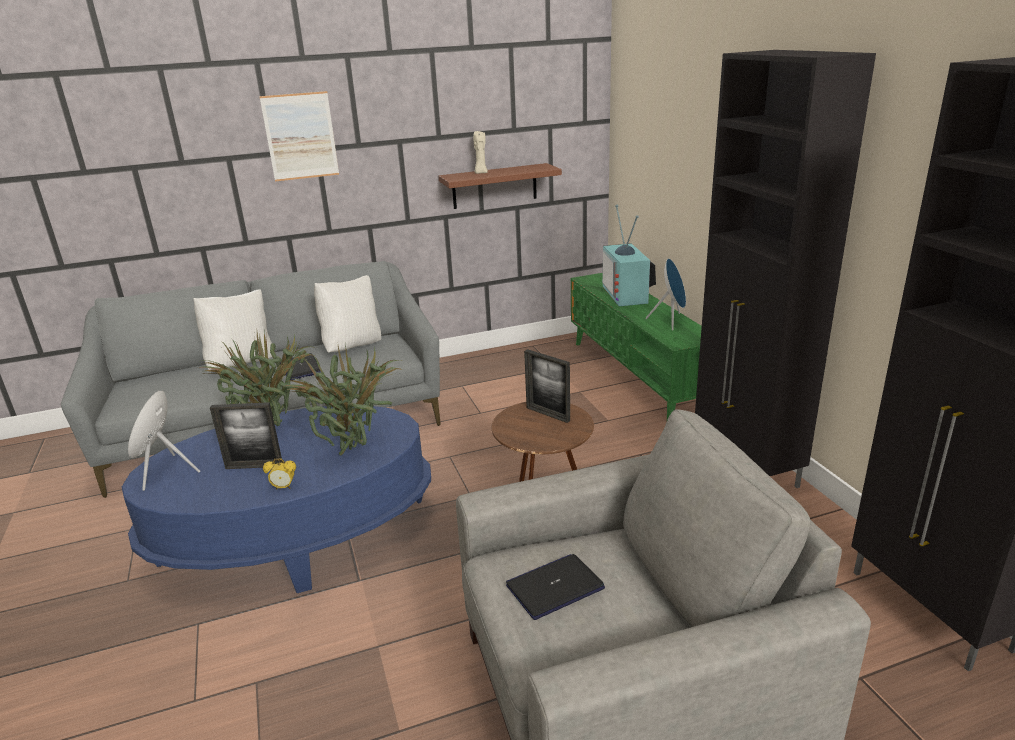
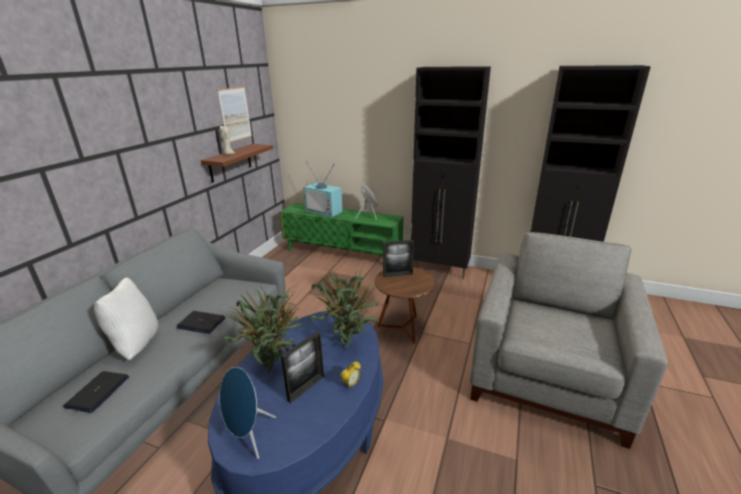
camera: 50 degrees left, 0 degrees up
(300, 136) = (104, 141): picture -> picture (235, 114)
(352, 346) = (209, 295): white pillow -> none
(555, 587) = (553, 331): laptop -> laptop (98, 392)

